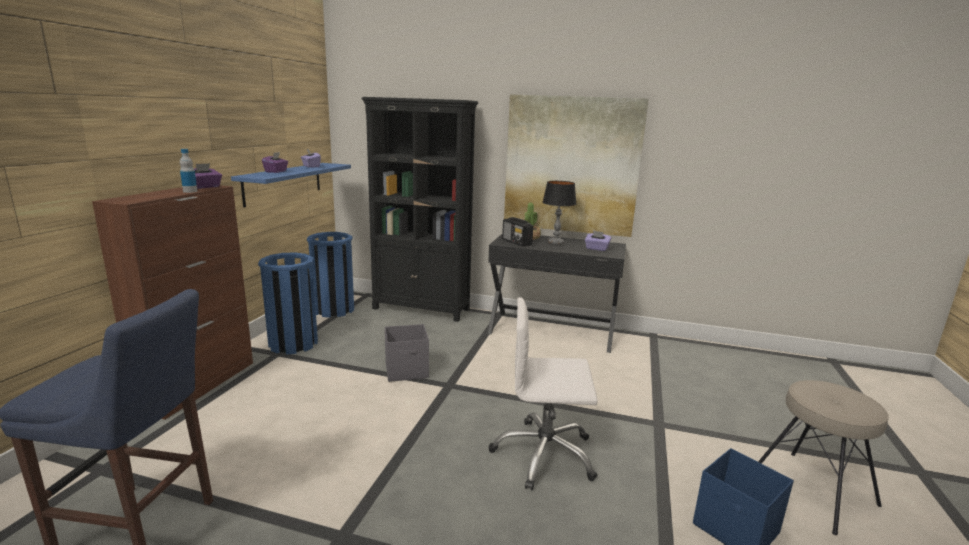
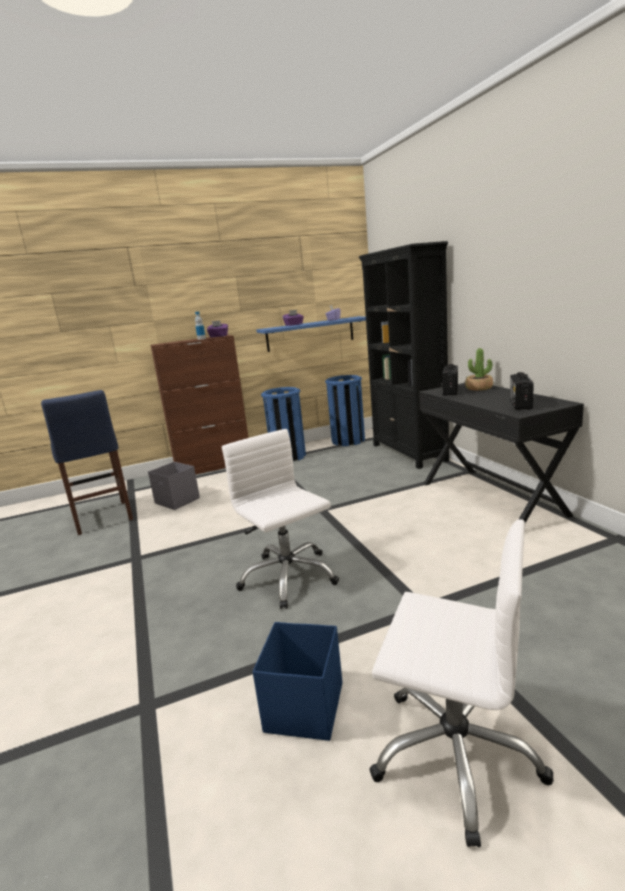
camera: 55 degrees right, 0 degrees up
(407, 371) = (315, 492): grey storage box -> grey storage box (177, 501)
(556, 243) = (491, 395): table lamp -> none
(571, 165) = (527, 302): picture -> none
(596, 249) = (520, 405): purple tissue box -> radio
(812, 489) = (455, 753): beige stool -> white office chair

